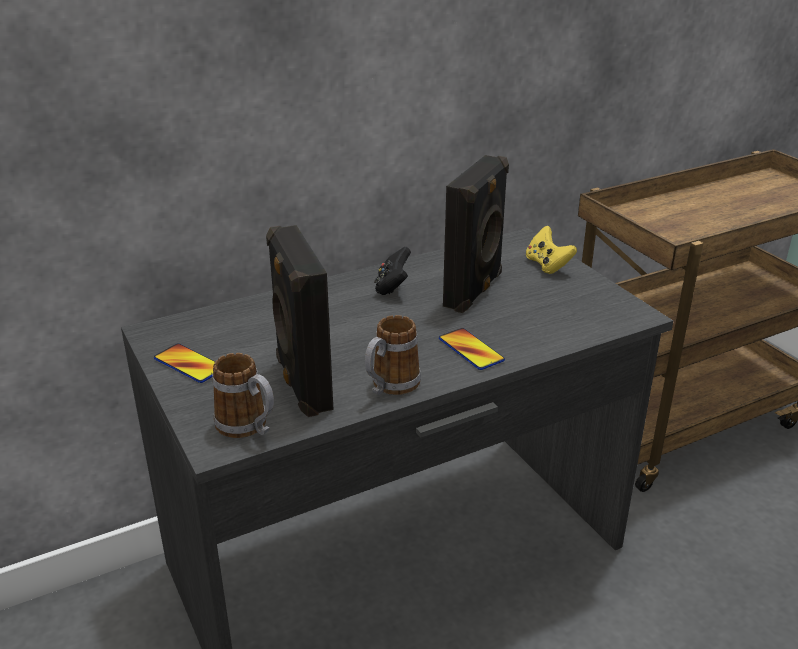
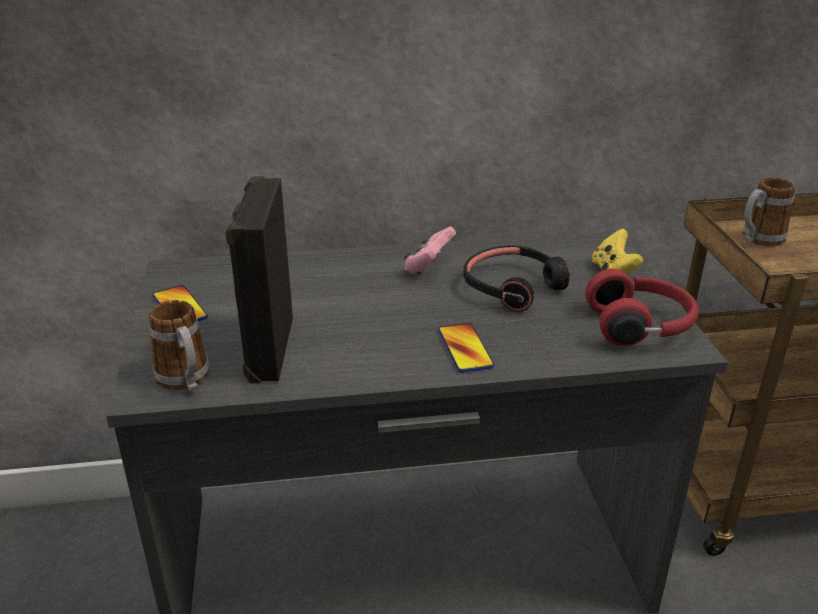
camera: 20 degrees right, 0 degrees up
(390, 387) = (352, 370): mug -> mug (758, 240)
(392, 286) = (428, 267): black game controller -> pink game controller
(475, 291) = (512, 286): black speaker -> black headphones
(595, 305) = (640, 326): none -> red headphones

